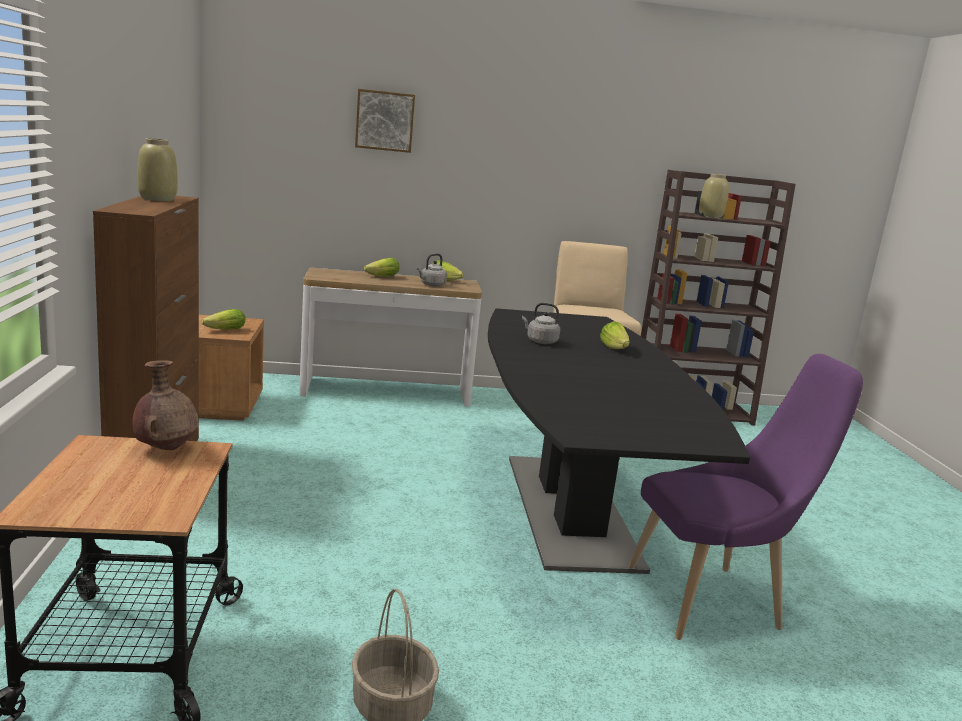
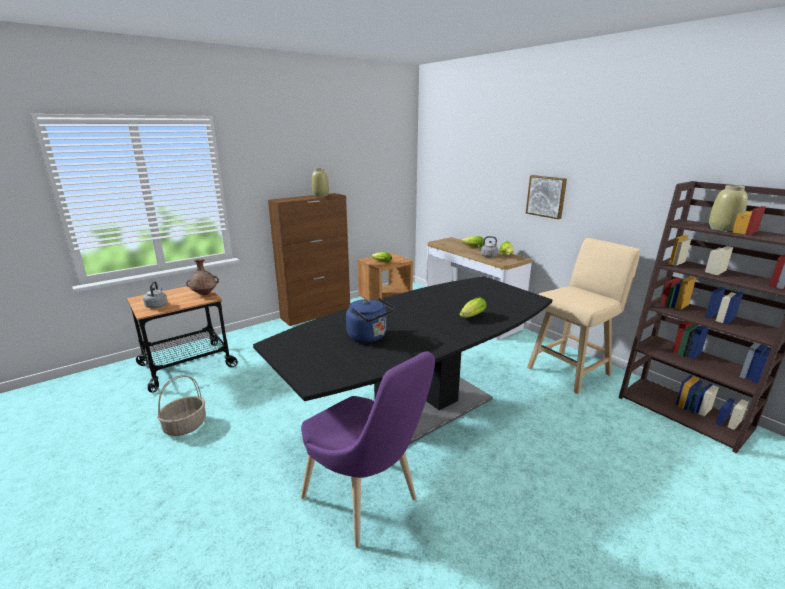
camera: 60 degrees right, 5 degrees up
(385, 121) = (489, 150): picture -> picture (546, 196)
(540, 341) = (437, 299): grey kettle -> grey kettle (157, 305)
(617, 393) = (369, 337): none -> blue kettle

